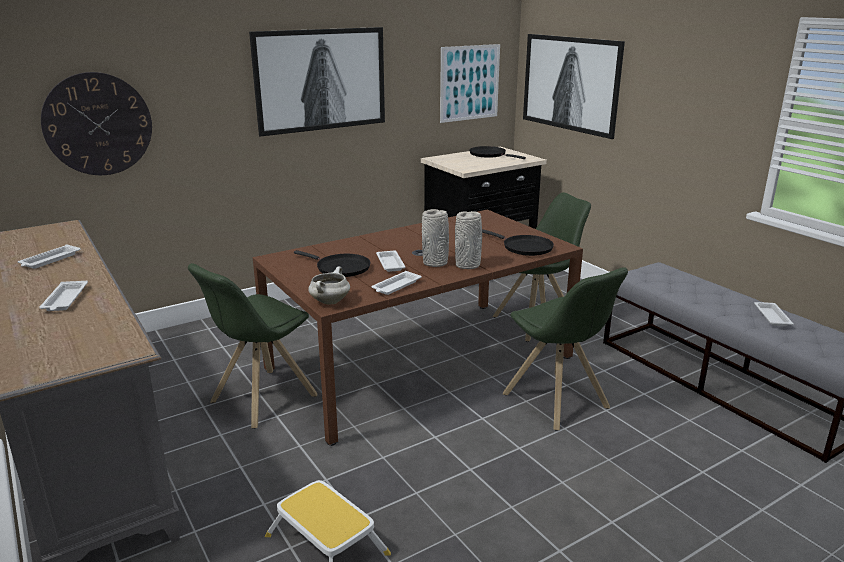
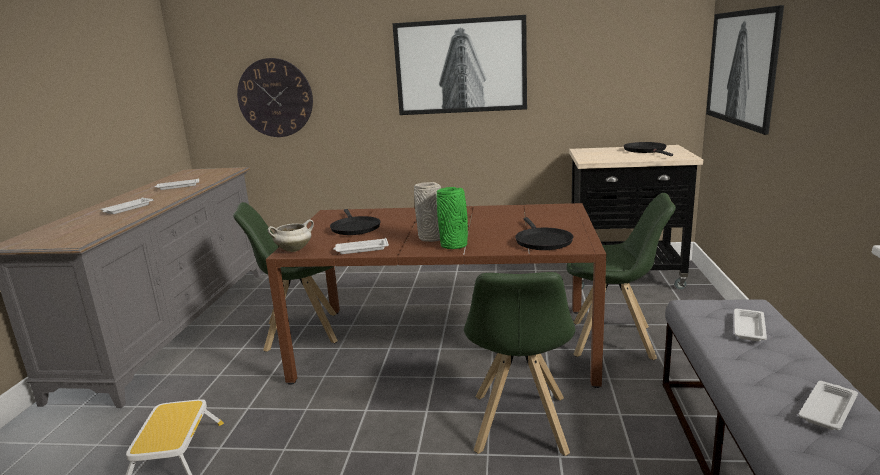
camera: 40 degrees right, 5 degrees down
(390, 263) = (396, 231): white tray -> white tray (749, 328)
(468, 265) = (454, 245): grey vase -> green vase
(469, 83) = (637, 72): picture -> none

